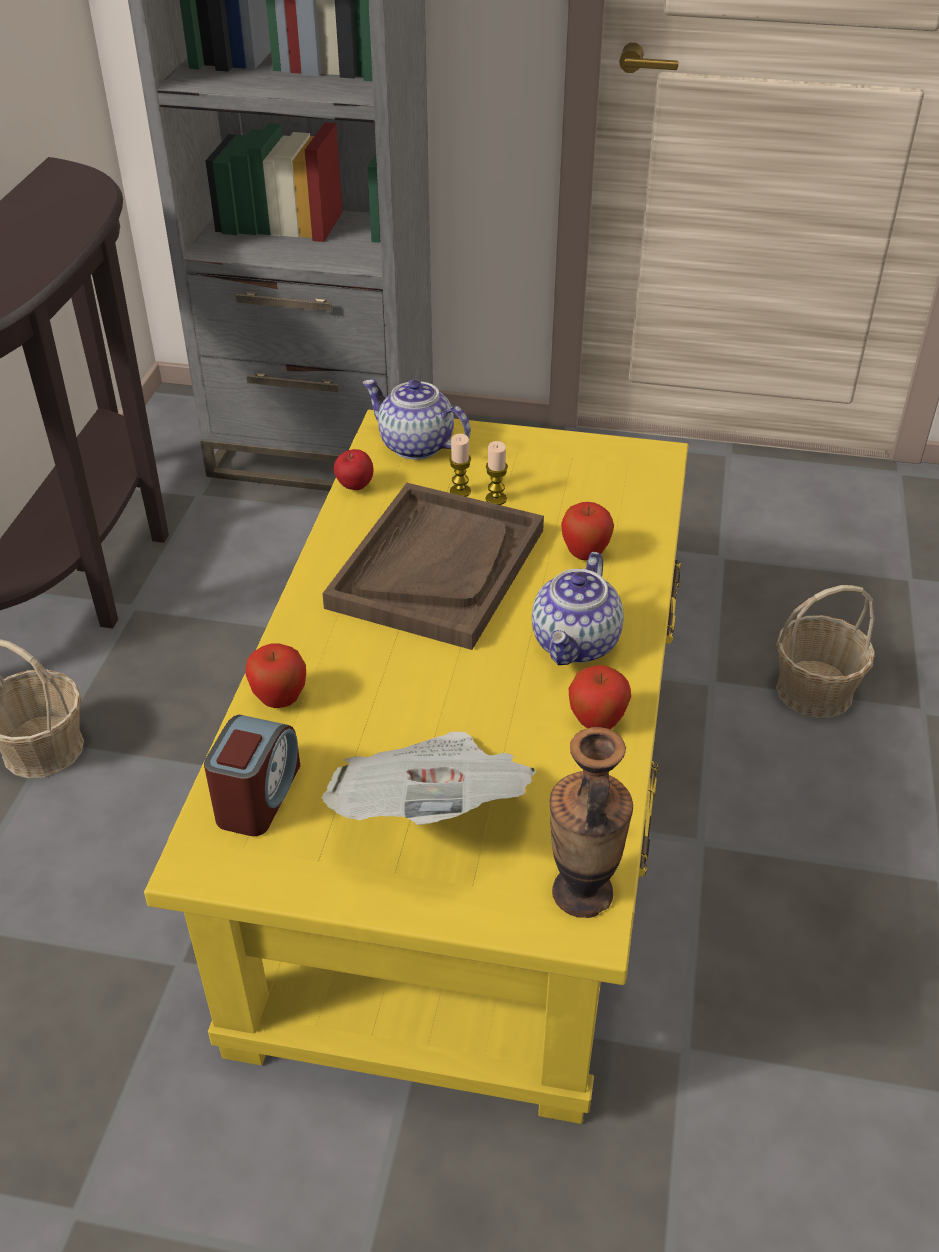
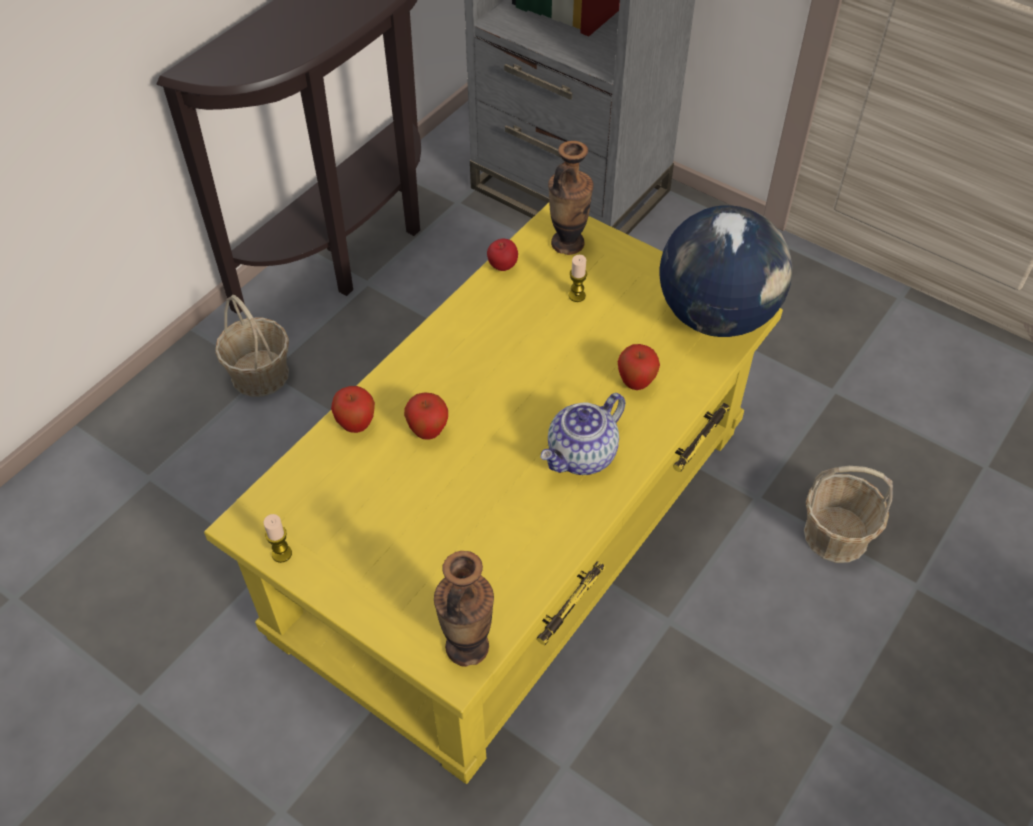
camera: 25 degrees right, 10 degrees up
(257, 796) = (304, 491): alarm clock -> none
(415, 445) = (567, 243): teapot -> vase
(431, 812) = (405, 548): newspaper -> none
(437, 568) = (521, 356): brown tray -> none
(496, 499) = (599, 311): candle -> candle (282, 553)
(596, 723) = (556, 524): apple -> apple (428, 431)
(626, 468) = (717, 316): none -> globe

